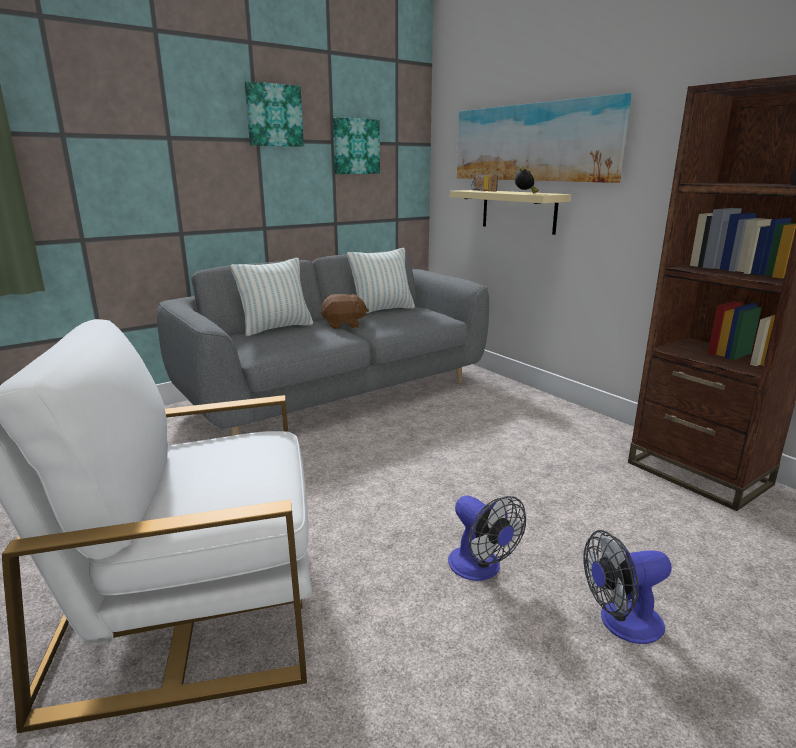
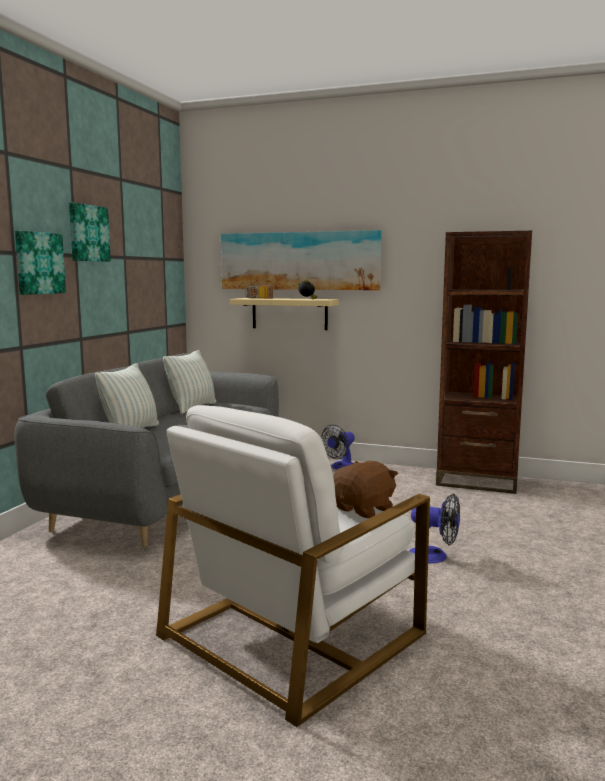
camera: 35 degrees left, 10 degrees down
(344, 325) = (184, 422): brown plush toy -> brown plush toy (364, 509)
(355, 146) = (140, 261): picture -> picture (38, 263)
(621, 623) = (529, 554): fan -> fan (340, 467)

